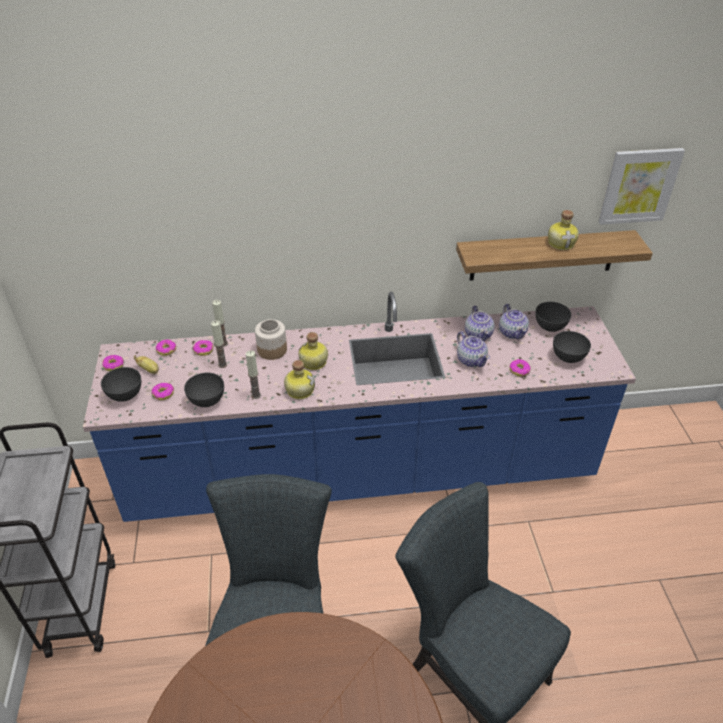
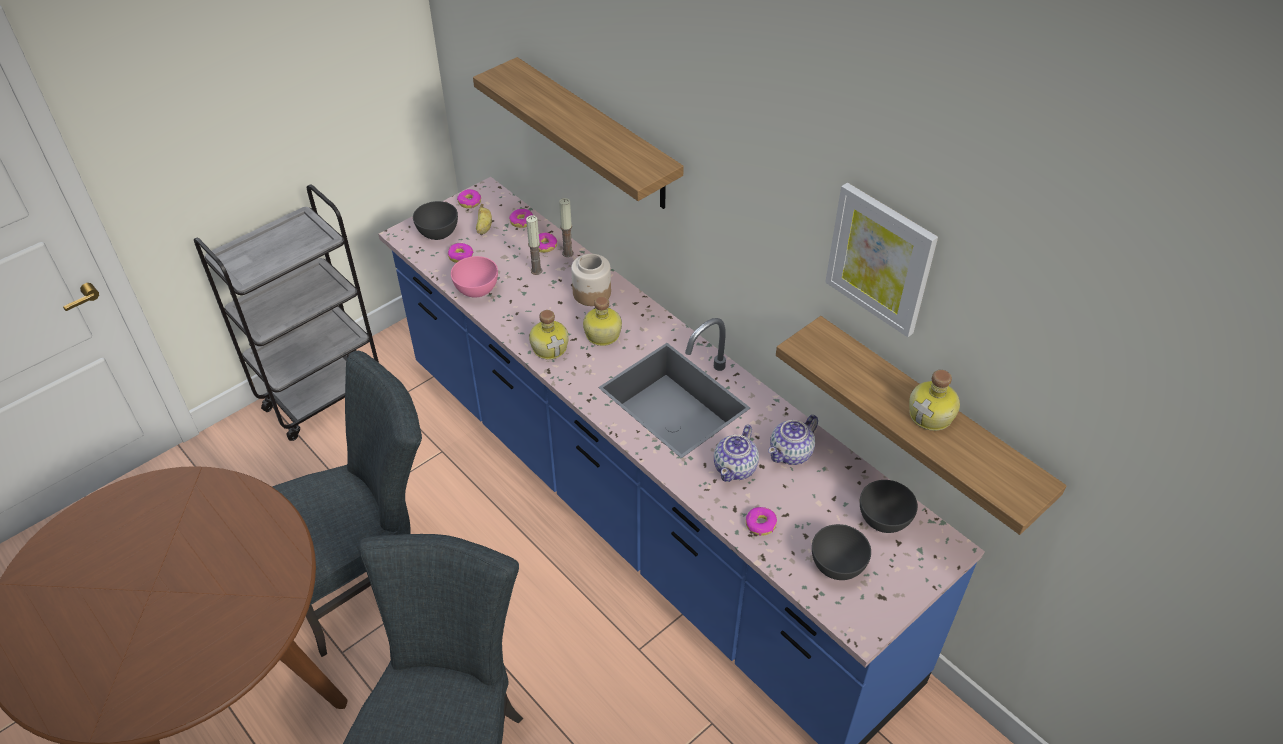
camera: 55 degrees right, 5 degrees up
(207, 400) = (477, 290): grey bowl -> pink bowl
(226, 236) = (596, 135): none -> shelf
(256, 395) = (514, 320): candle -> none
(512, 332) = (830, 485): teapot -> none
(639, 186) = (1077, 417): picture -> picture (881, 259)

